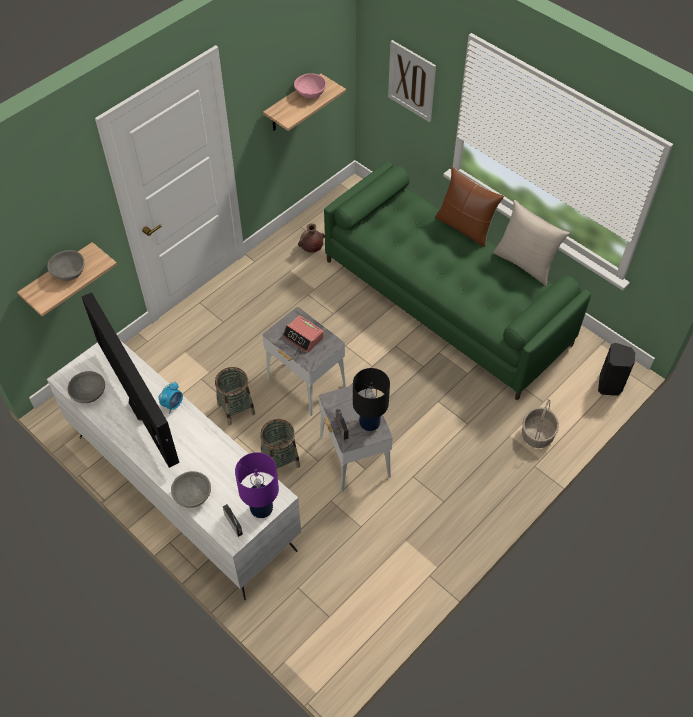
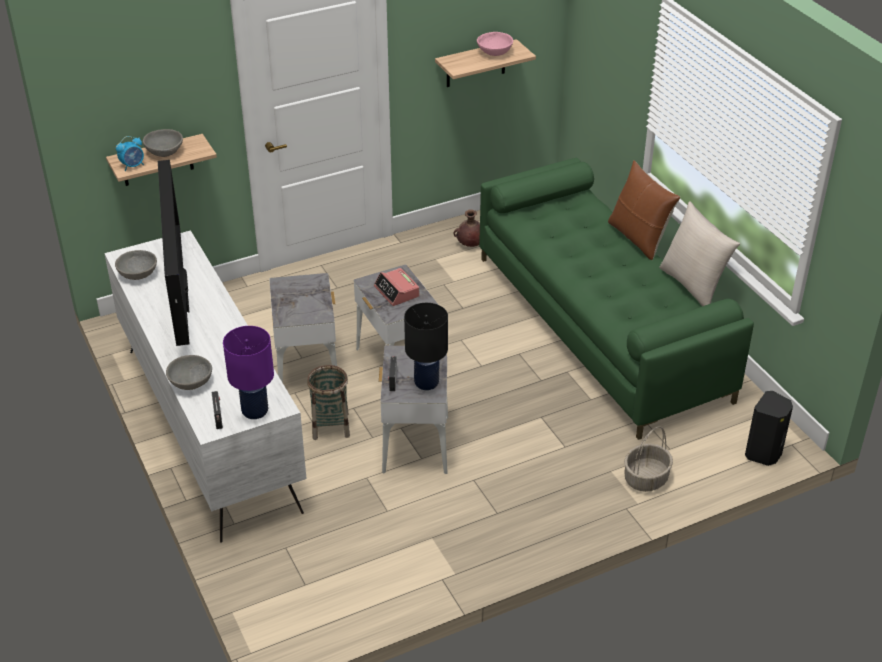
camera: 20 degrees right, 15 degrees down
(173, 404) = (216, 303): alarm clock -> alarm clock (133, 166)
(236, 409) = (308, 367): basket -> side table
(411, 81) = (612, 61): picture -> none

